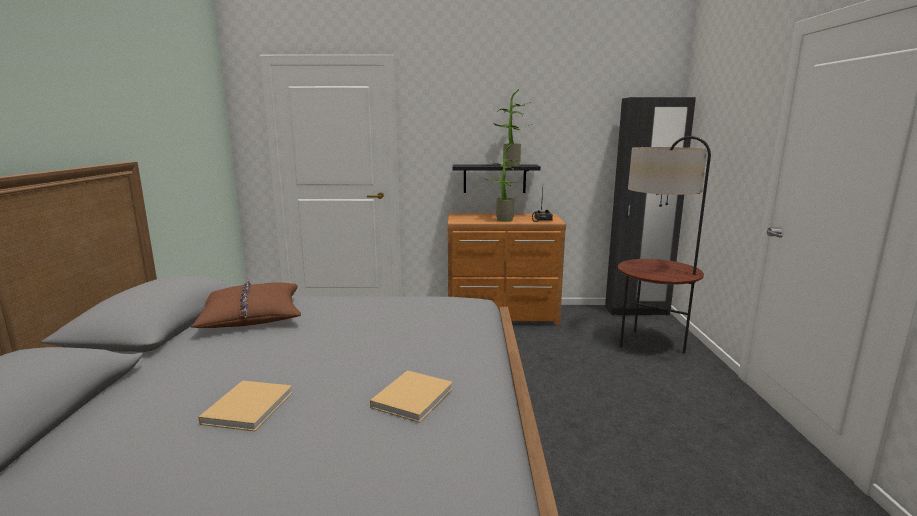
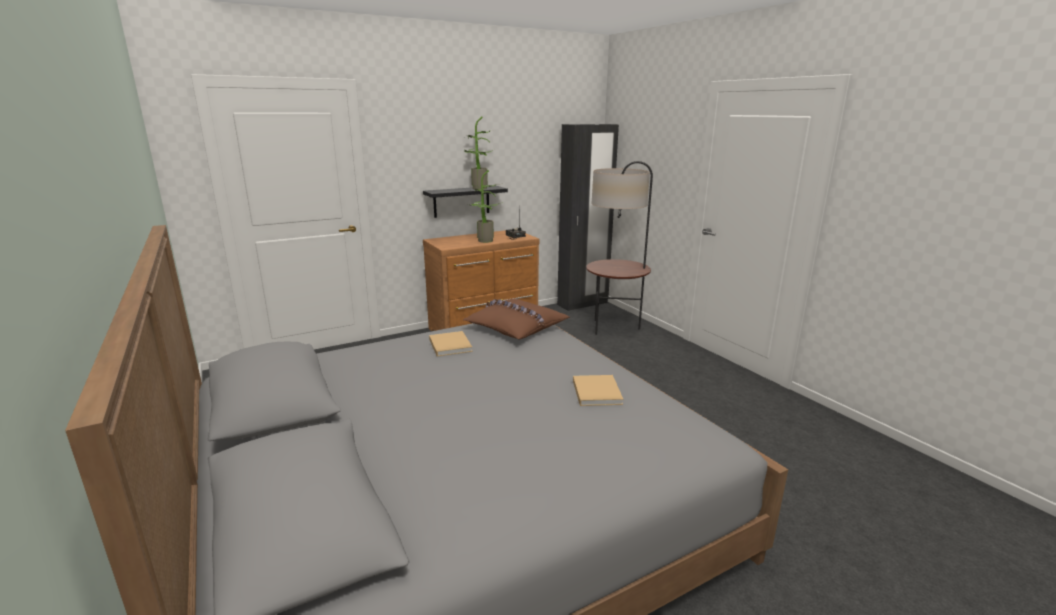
camera: 30 degrees left, 5 degrees up
(250, 406) = (497, 429): beige book -> beige book (450, 344)
(251, 316) = (366, 369): brown pillow -> brown pillow (515, 327)

